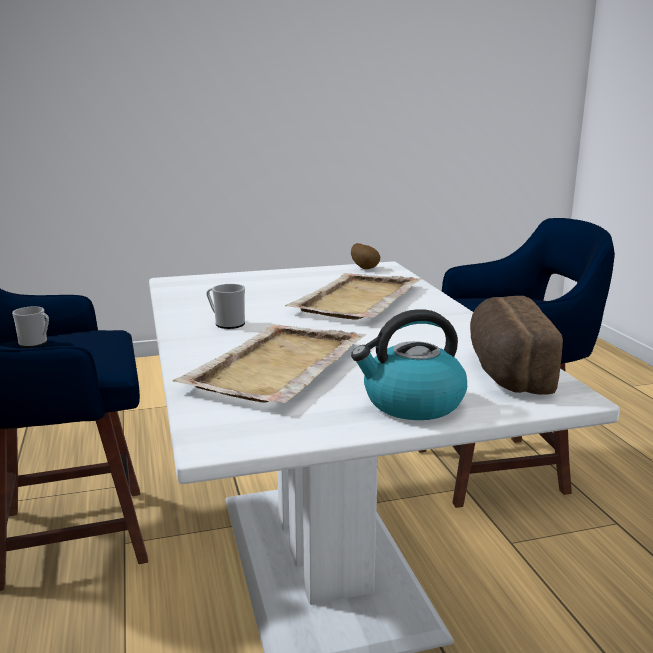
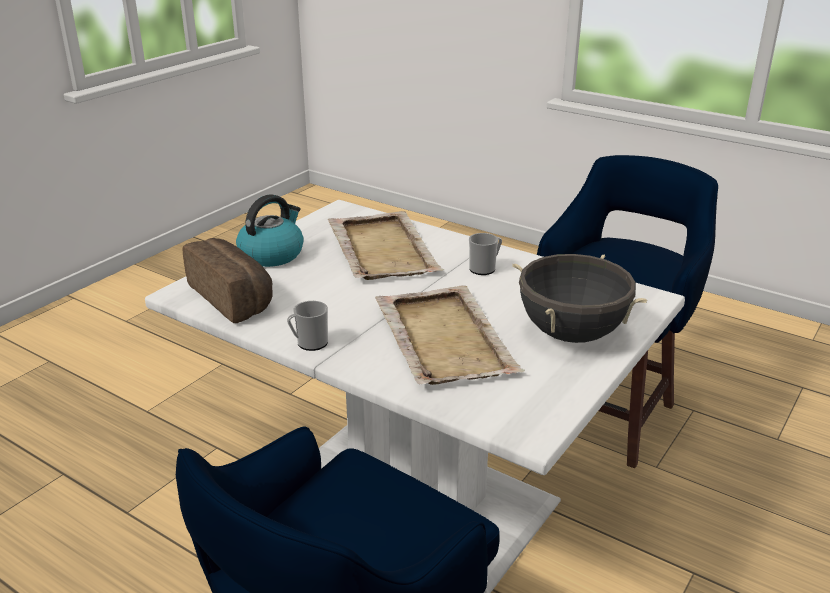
camera: 140 degrees right, 10 degrees up
(36, 343) = (645, 265): mug -> mug (309, 343)
(271, 282) = (571, 334): none -> black cooking pot
(365, 268) = (540, 413): potato -> none

